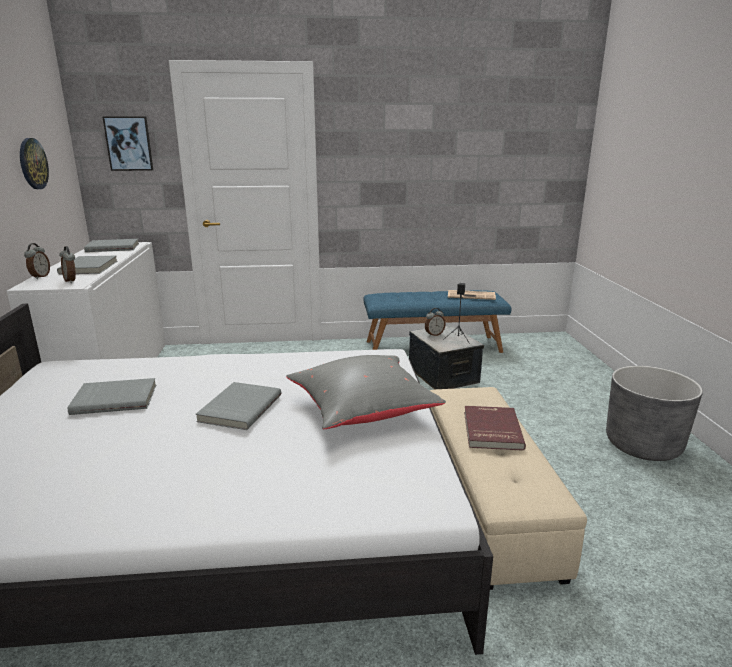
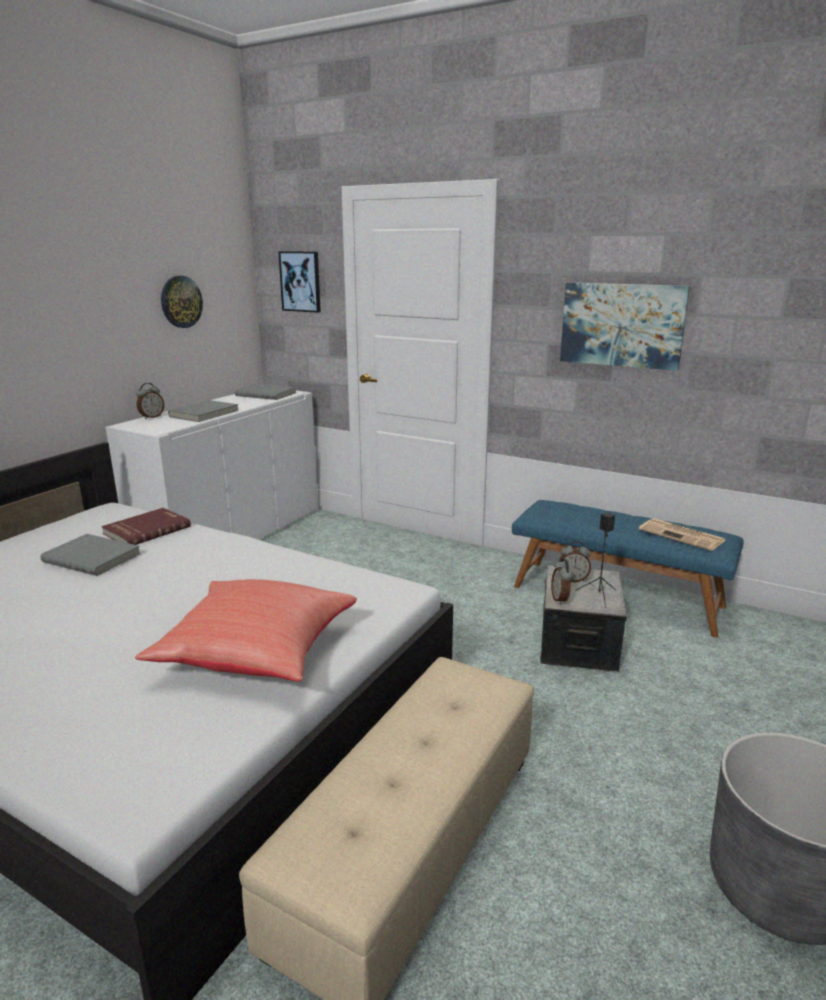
camera: 35 degrees right, 0 degrees up
(71, 281) = (163, 426): alarm clock -> alarm clock (560, 599)
(239, 408) = (158, 604): grey book -> none
(364, 412) = (255, 655): grey pillow -> red pillow
(411, 165) = (622, 325): none -> picture
(491, 430) = (420, 745): red book -> red book (146, 530)

